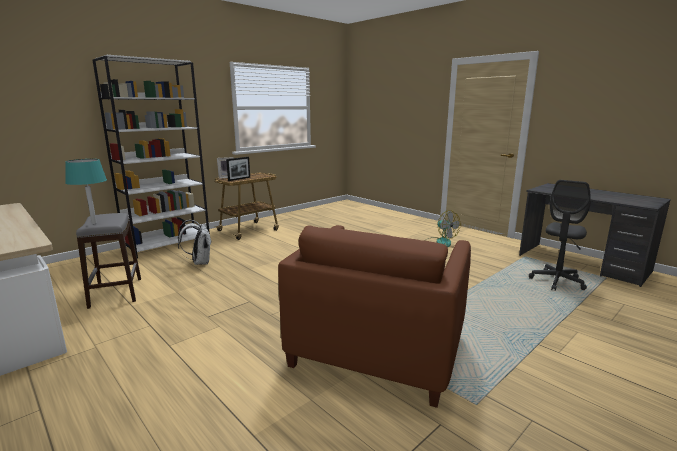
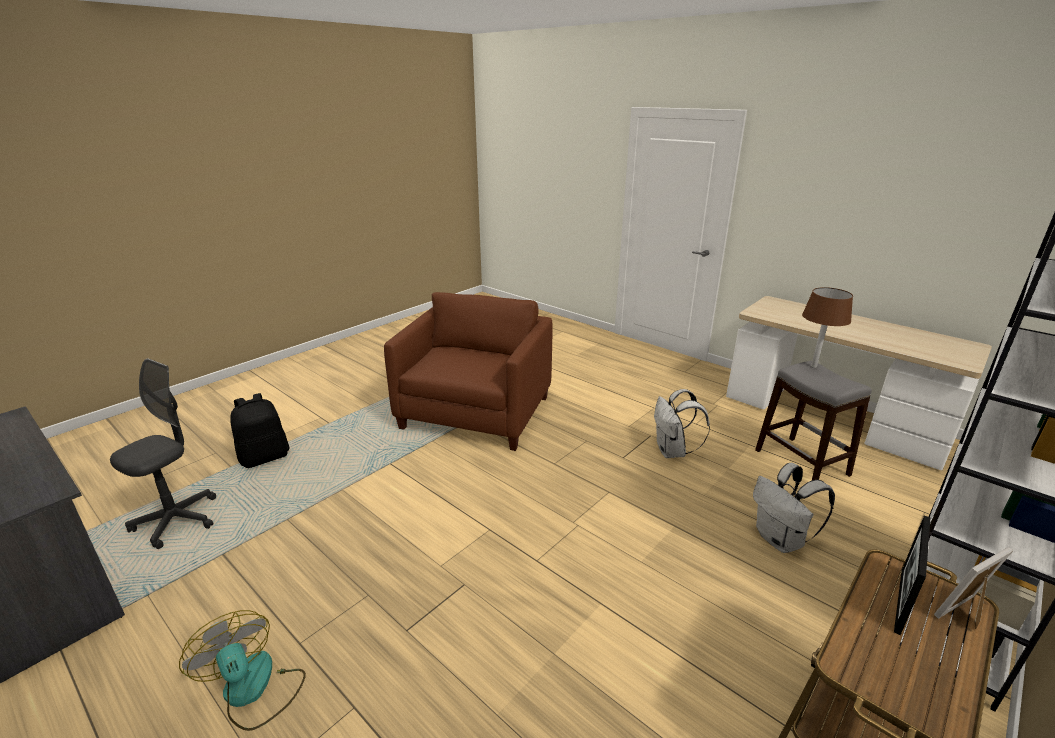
camera: 175 degrees right, 10 degrees up
(94, 223) = (813, 366): turquoise table lamp -> brown table lamp
(204, 303) = (672, 452): none -> white backpack
(558, 314) = (265, 457): none -> black backpack

